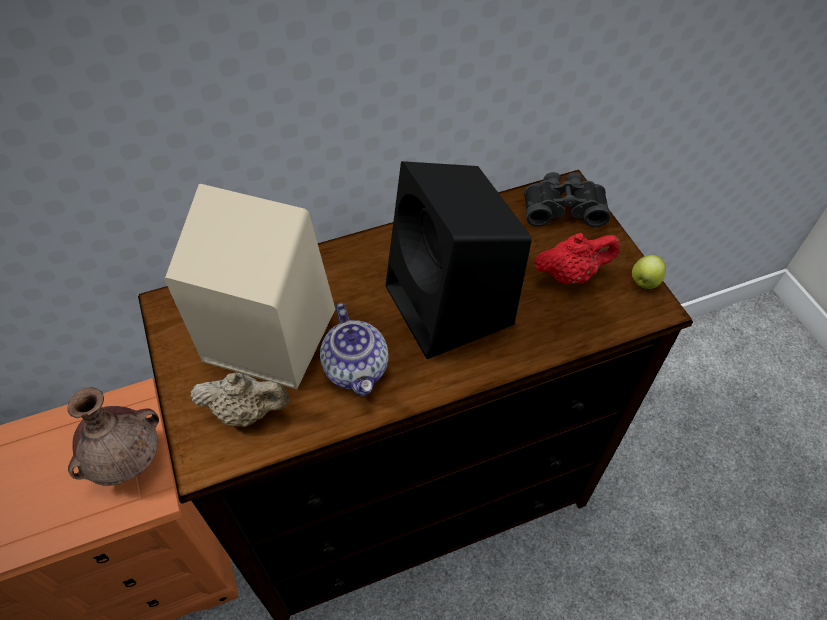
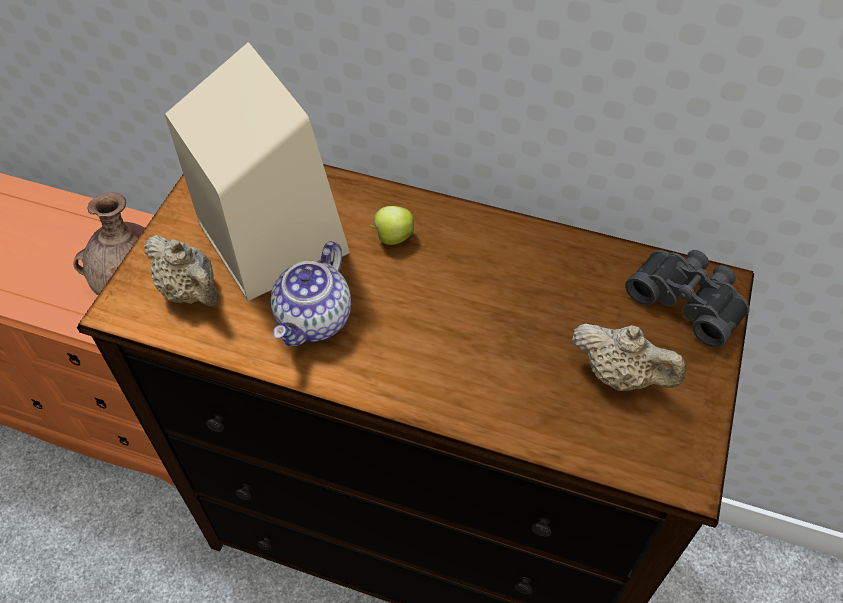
camera: 40 degrees right, 0 degrees up
(451, 307) = (459, 323): black speaker -> none
(570, 275) = (620, 375): red teapot -> beige teapot
(644, 282) = (700, 440): apple -> apple (392, 237)

